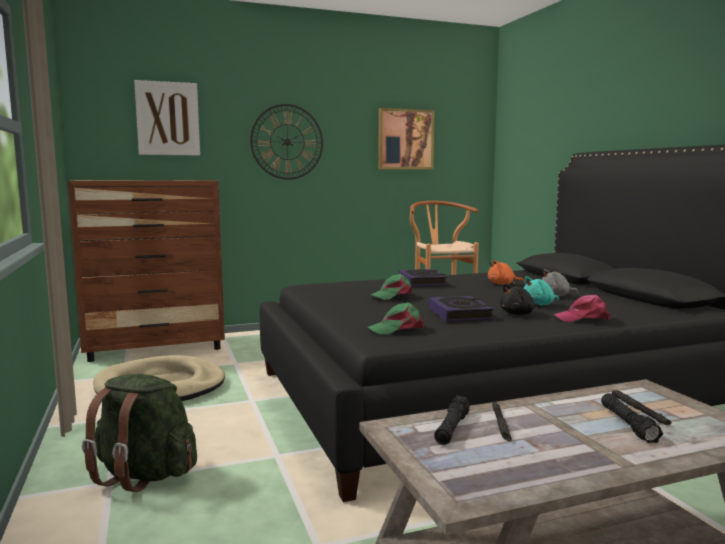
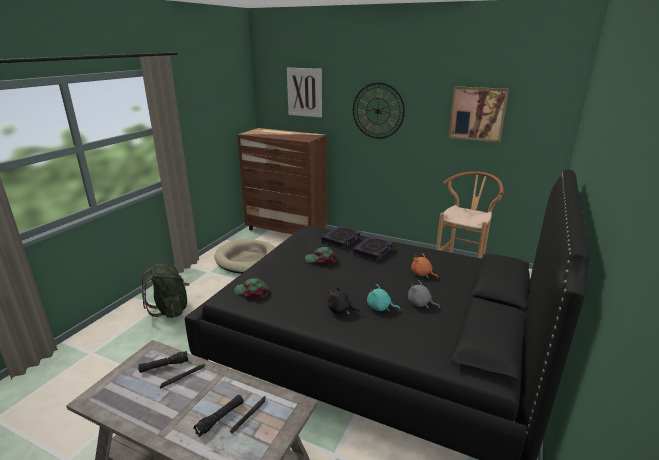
camera: 45 degrees right, 15 degrees up
(459, 314) = (311, 294): book -> book (341, 239)
(583, 318) = (364, 335): pink cap -> none

